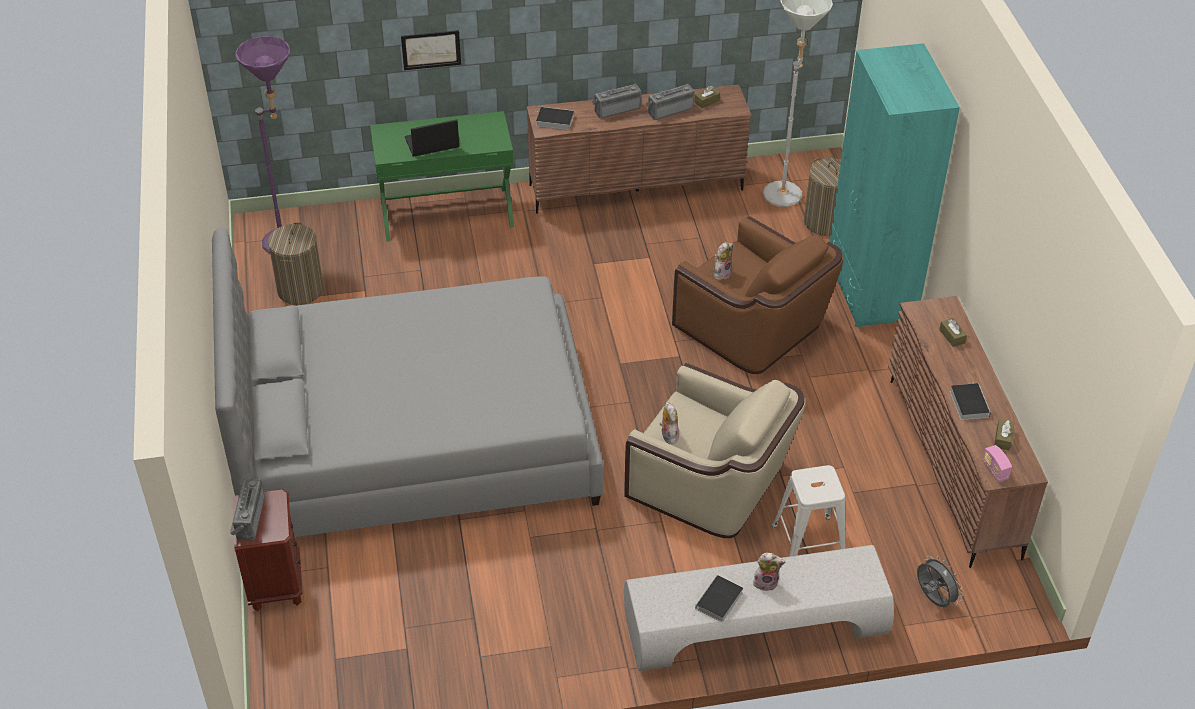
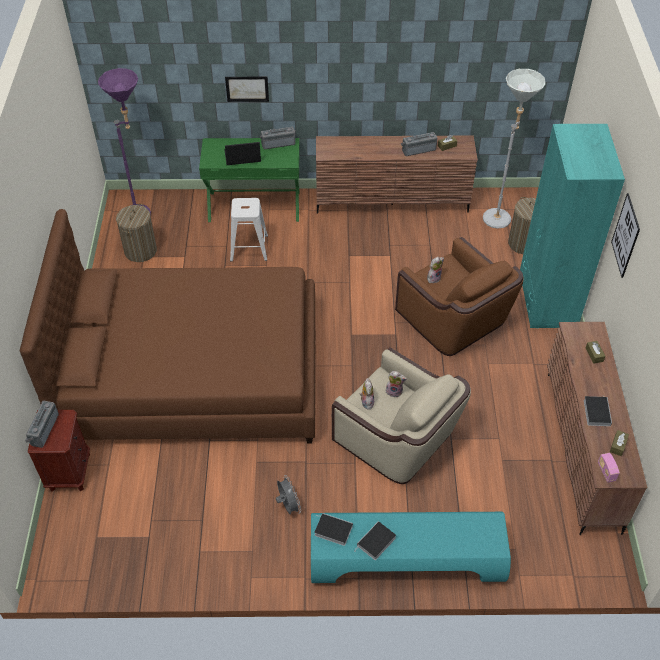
camera: 10 degrees right, 5 degrees up
(414, 439) = (192, 373): grey bed -> brown bed
(553, 120) = (332, 149): book -> book (332, 530)
(616, 108) = (380, 144): radio -> radio (278, 143)
(754, 626) = (406, 558): grey bench -> turquoise bench
(766, 582) = (415, 532): plush toy -> plush toy (394, 391)
(808, 543) = (460, 496): white stool -> white stool (249, 248)
(933, 599) = (546, 556): grey fan -> grey fan (288, 506)
(970, 178) = (625, 235): none -> picture

